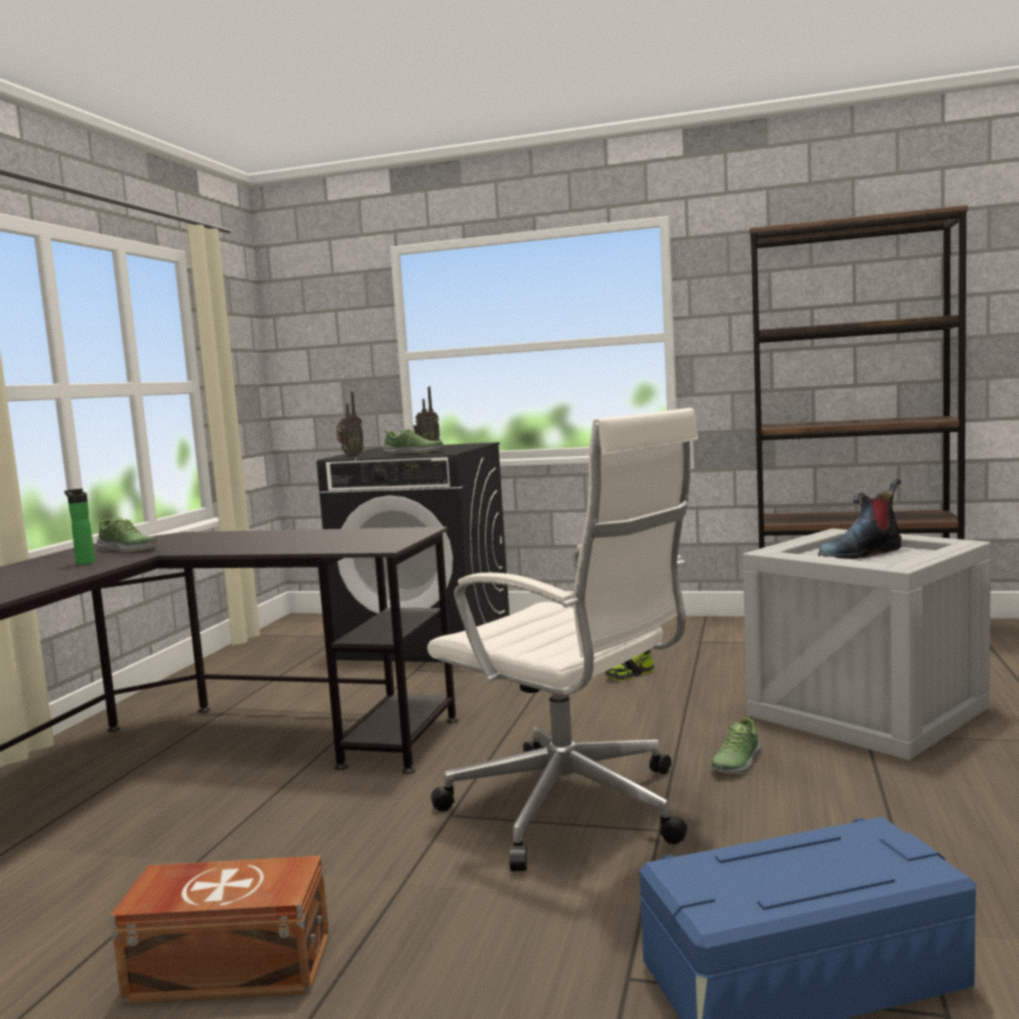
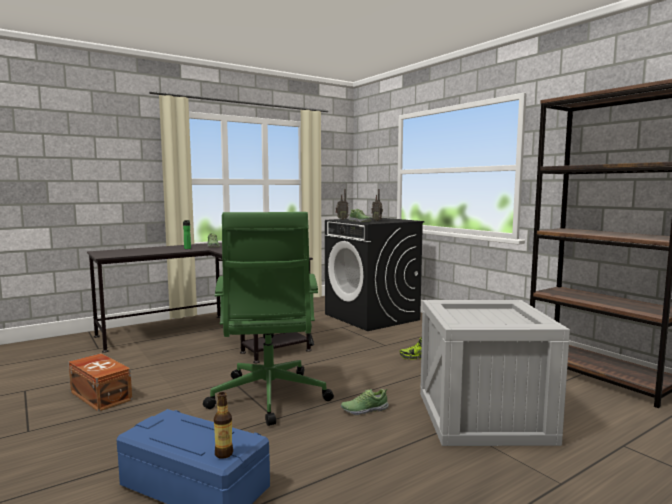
camera: 40 degrees right, 0 degrees up
(573, 809) = (268, 398): white office chair -> green office chair
(860, 554) = (488, 316): boot -> none
(915, 861) = (224, 454): none -> bottle

